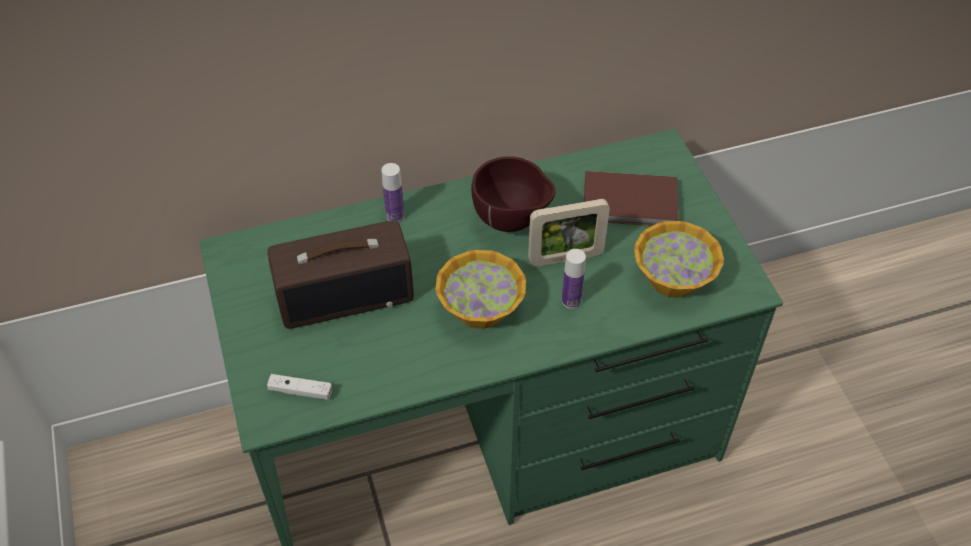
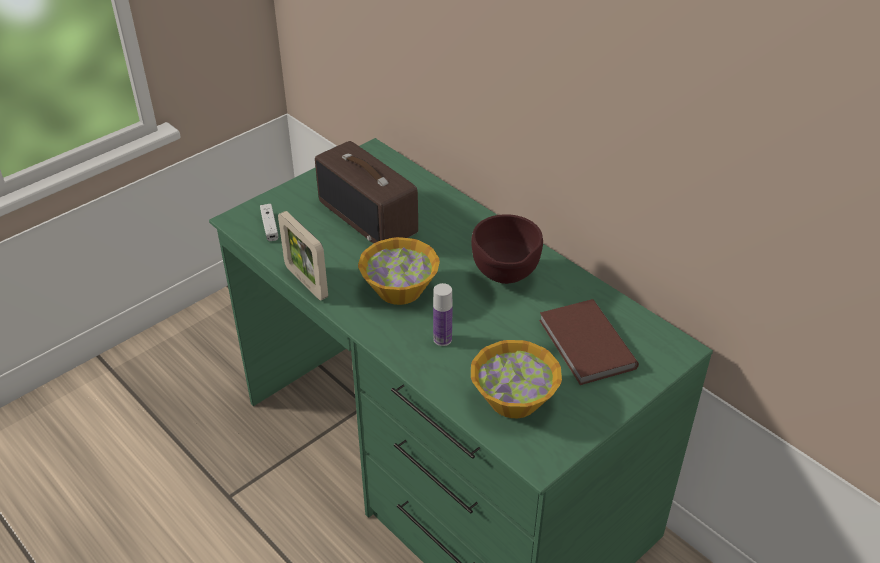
camera: 65 degrees right, 10 degrees down
(395, 215) = (463, 215): bottle -> none
(565, 258) = (488, 322): picture frame -> picture frame (306, 282)

